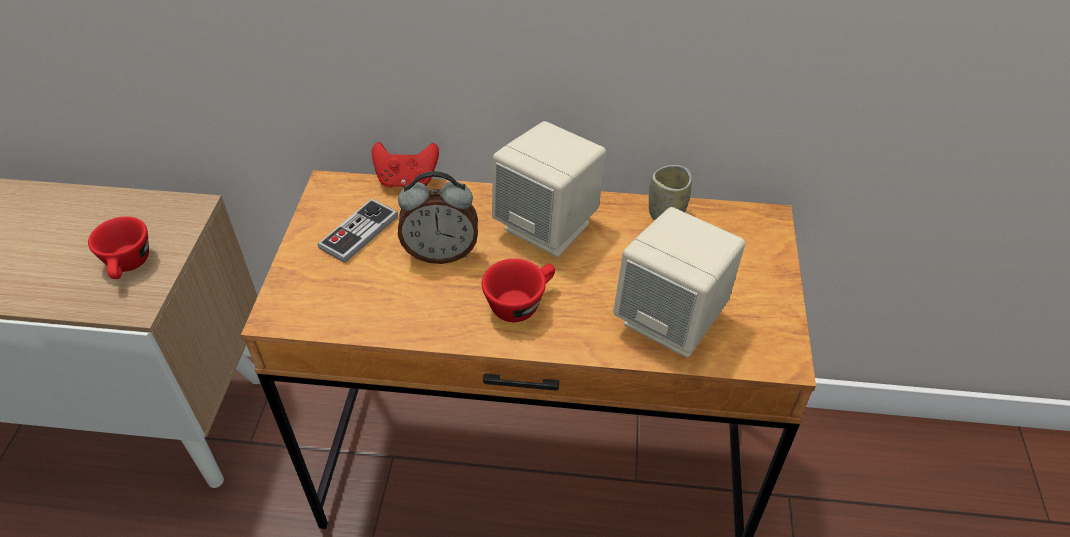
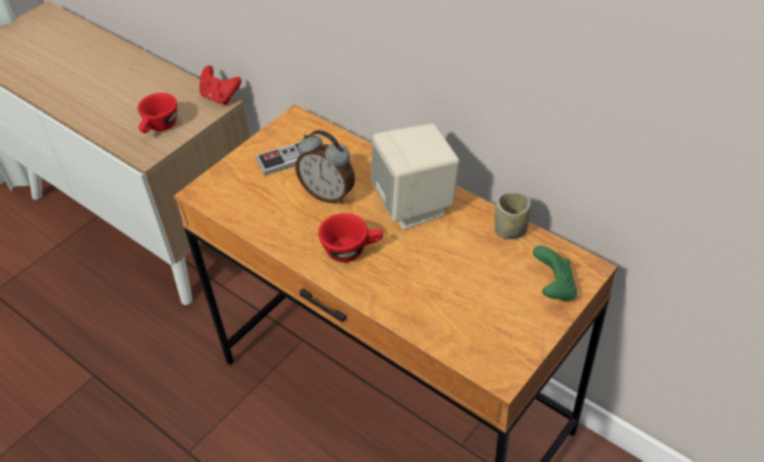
camera: 35 degrees right, 0 degrees up
(407, 181) = (346, 135): red game controller -> red game controller (220, 97)
(672, 320) = (444, 308): beige speaker -> none
(755, 251) = (553, 288): none -> green game controller

